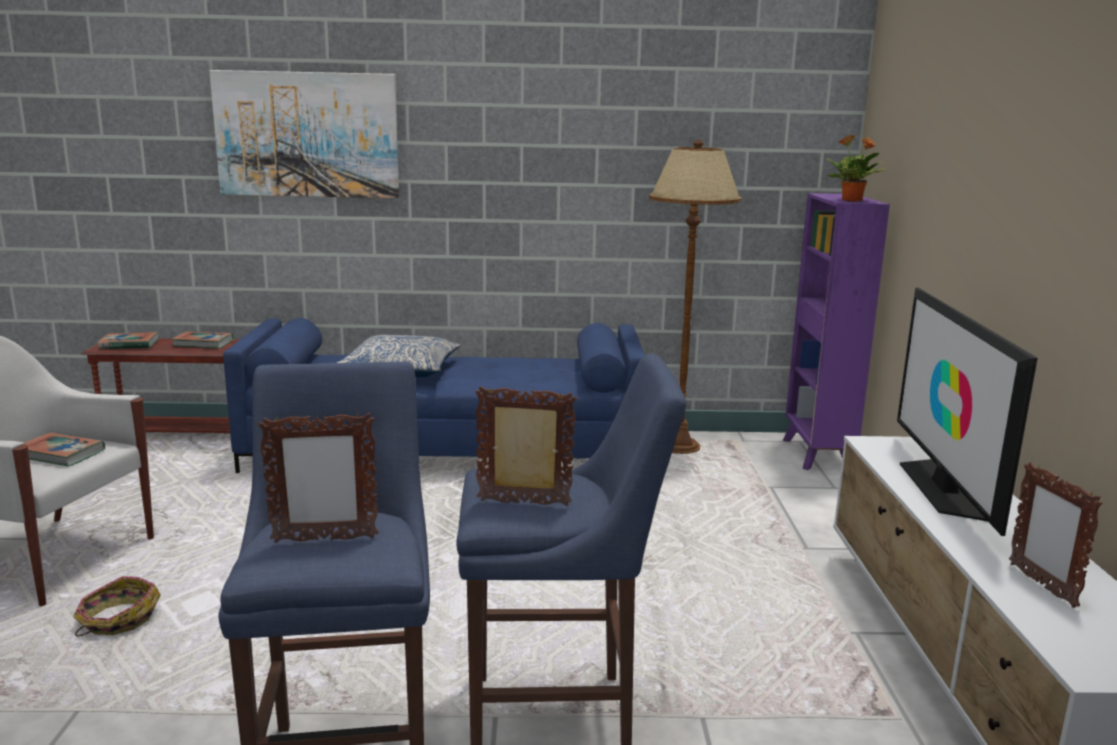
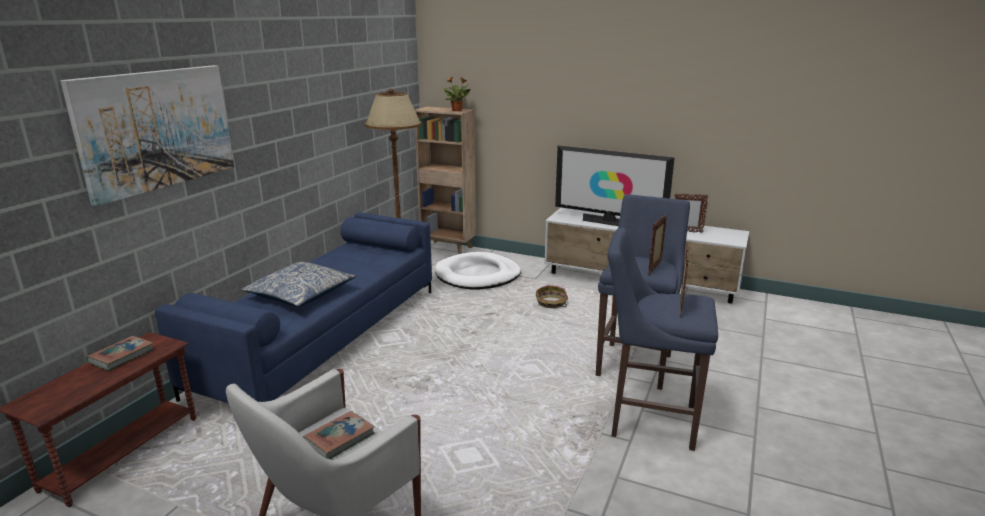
camera: 65 degrees left, 5 degrees up
(117, 620) = (465, 493): basket -> basket (551, 303)
(129, 345) = (58, 395): book -> none
(748, 497) = (478, 275): none -> white dog bed
(817, 455) = (448, 248): purple bookcase -> brown bookcase

